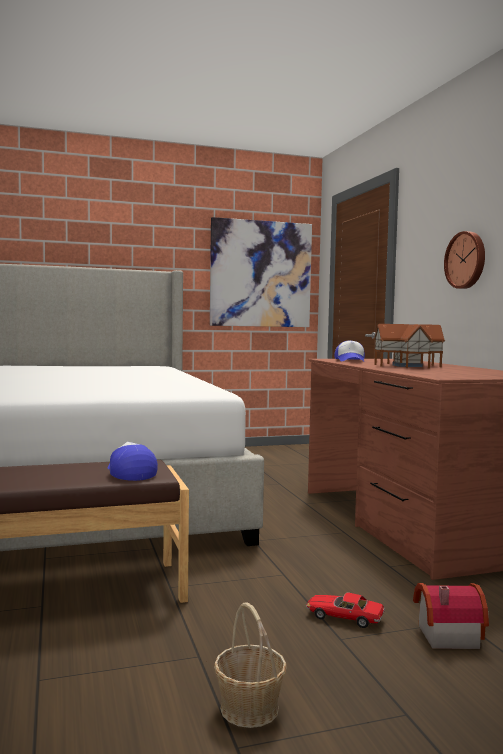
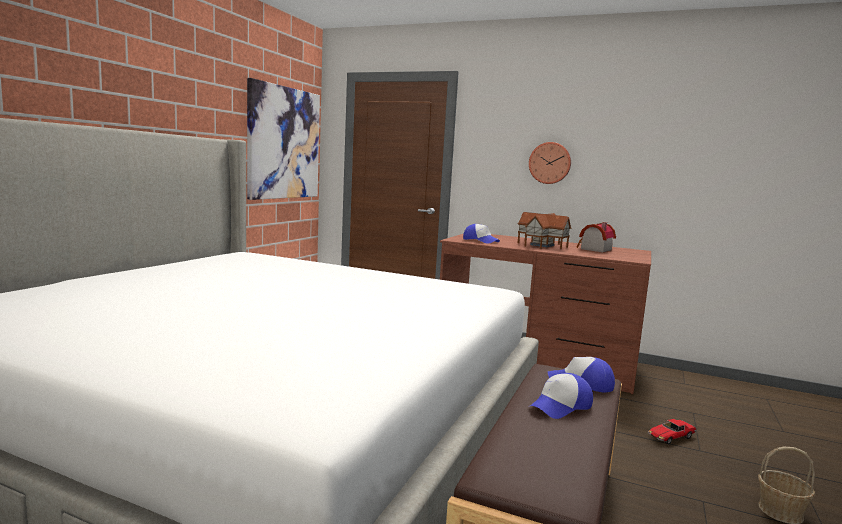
camera: 50 degrees left, 5 degrees up
(55, 473) = (561, 406): none -> cap
(445, 634) = (708, 424): toy house -> toy house (593, 249)

